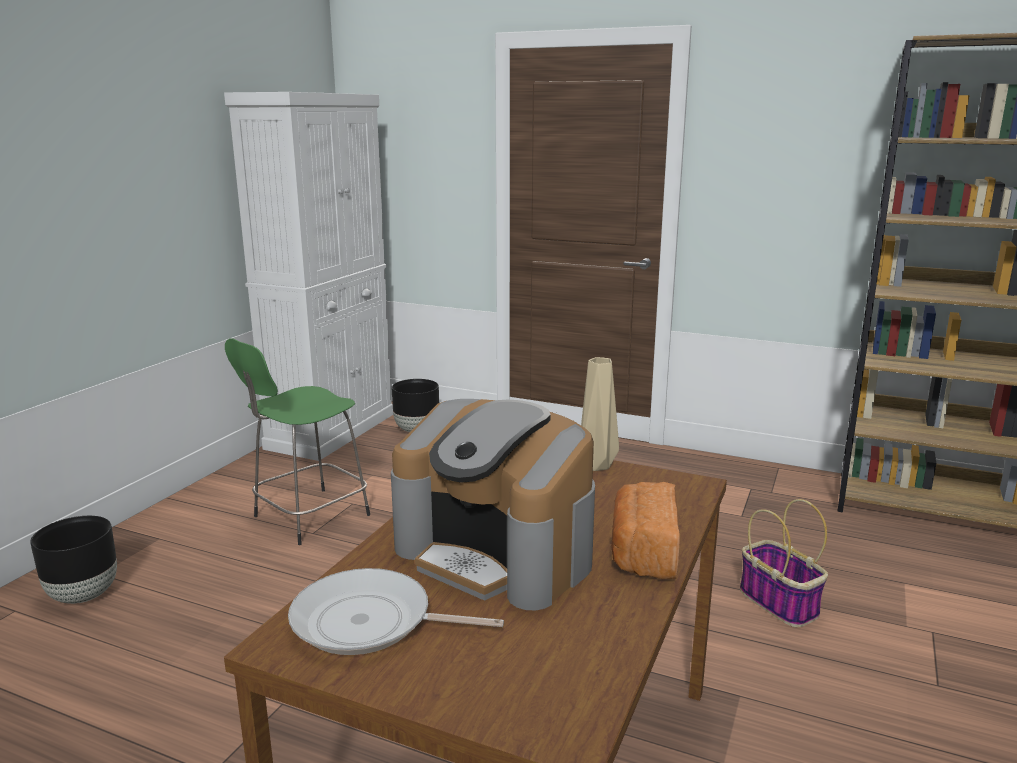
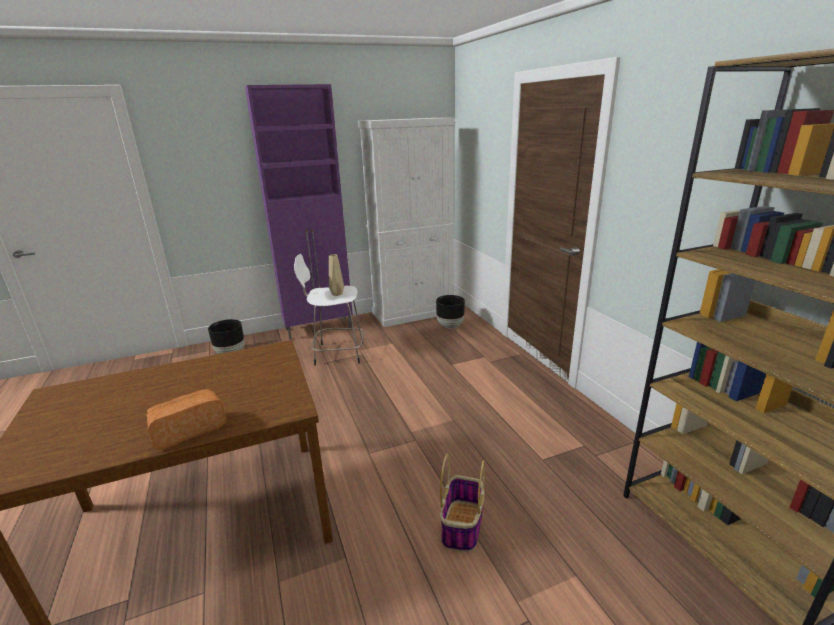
camera: 45 degrees right, 5 degrees up
(205, 498) = (319, 328): none -> purple cabinet
(308, 517) = (337, 353): green stool -> white stool
(370, 623) = (72, 401): frying pan -> none
(497, 554) = (157, 397): coffee machine -> none
(595, 466) = (288, 375): beige vase -> beige vase (336, 294)

